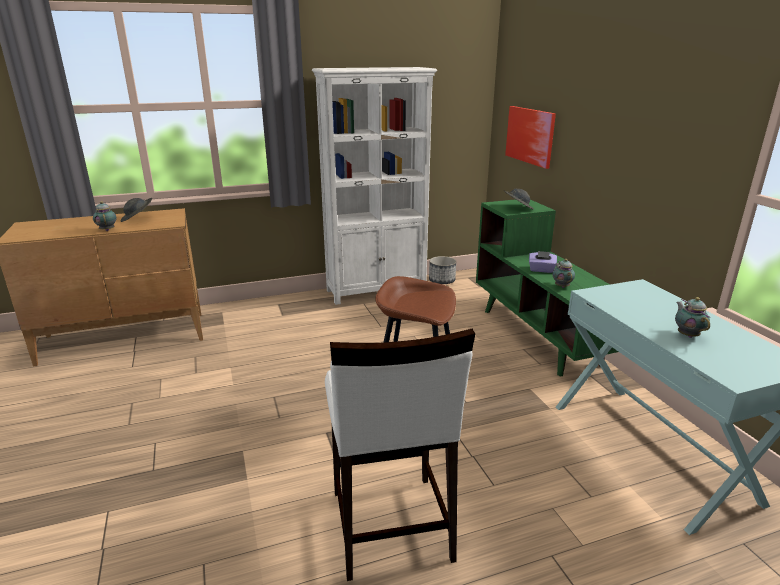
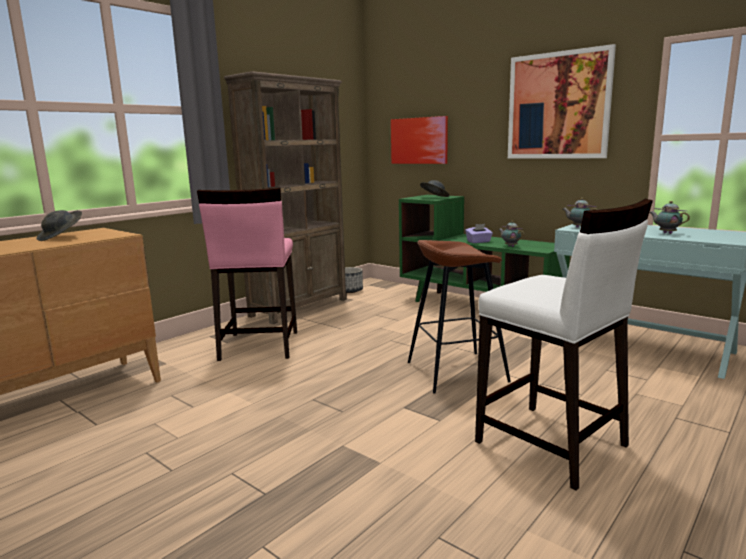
camera: 30 degrees left, 10 degrees down
(107, 230) = (41, 246): teapot -> teapot (578, 227)
(299, 326) = (258, 346): none -> pink stool
(377, 290) = (300, 307): white bookcase -> brown bookcase
(655, 127) = (558, 106): none -> picture

